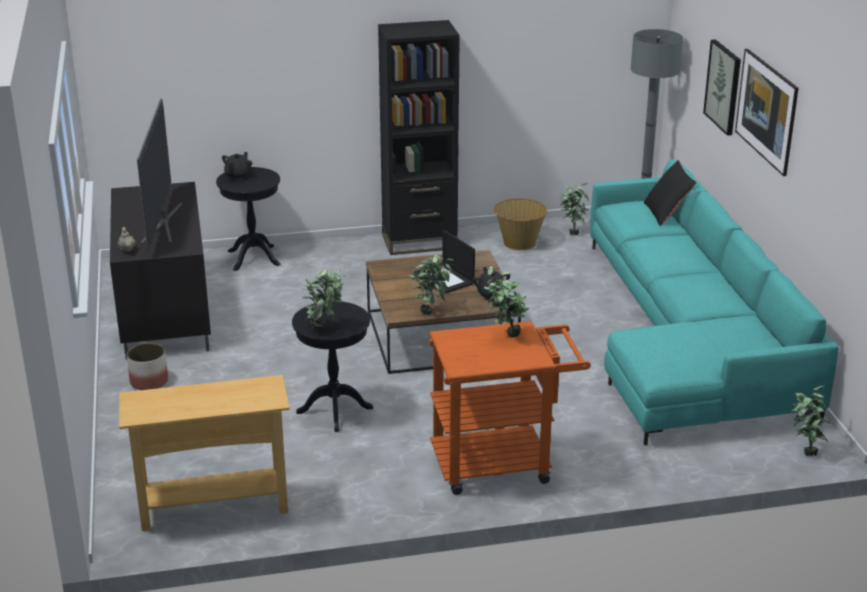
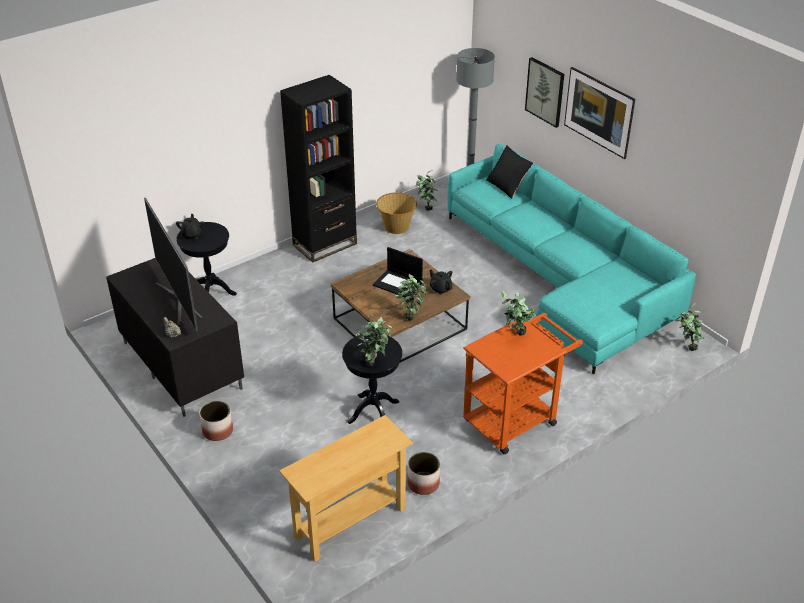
camera: 25 degrees left, 10 degrees up
(331, 494) = (423, 483): none -> planter

